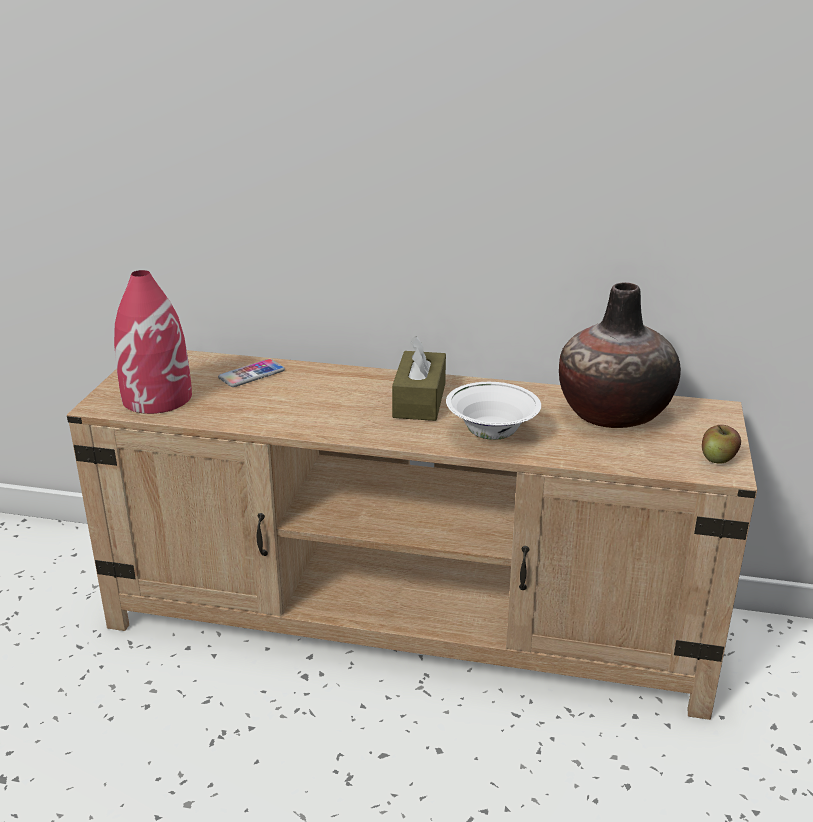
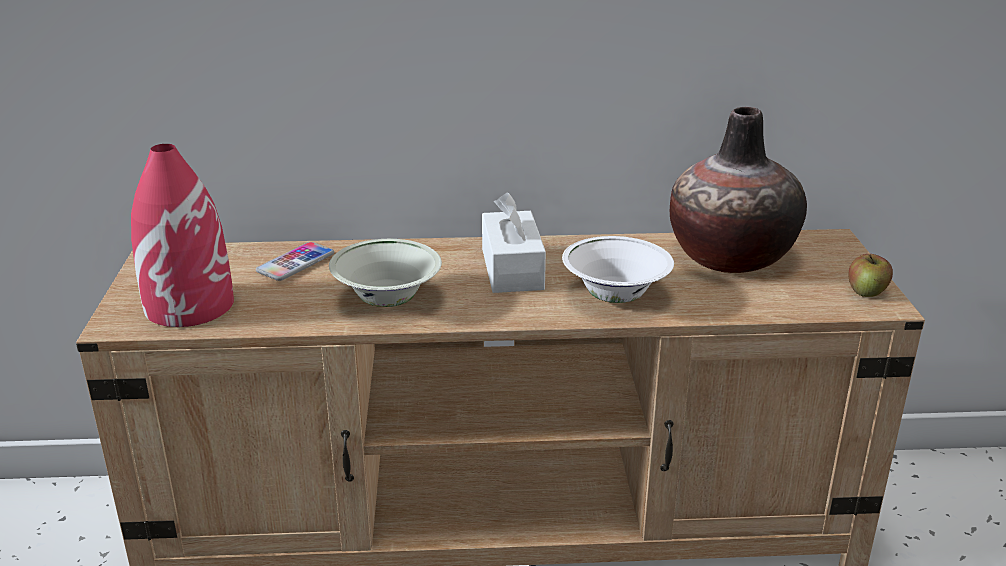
camera: 15 degrees left, 0 degrees up
(306, 413) = (387, 300): none -> white bowl
(419, 400) = (512, 269): brown tissue box -> white tissue box

